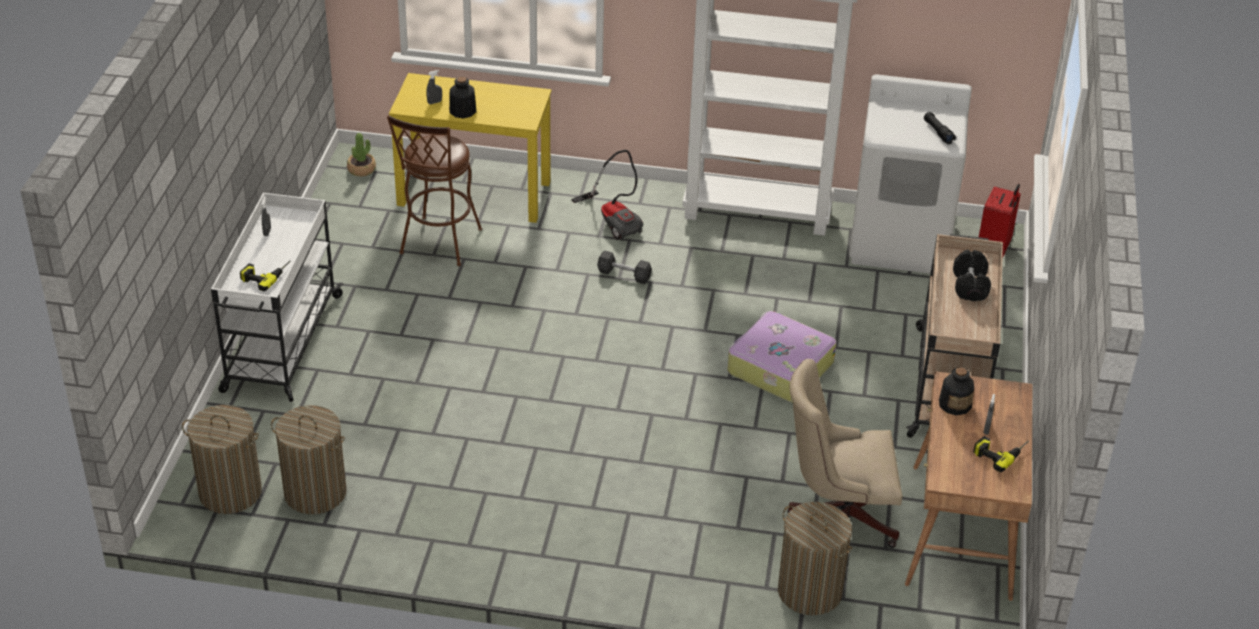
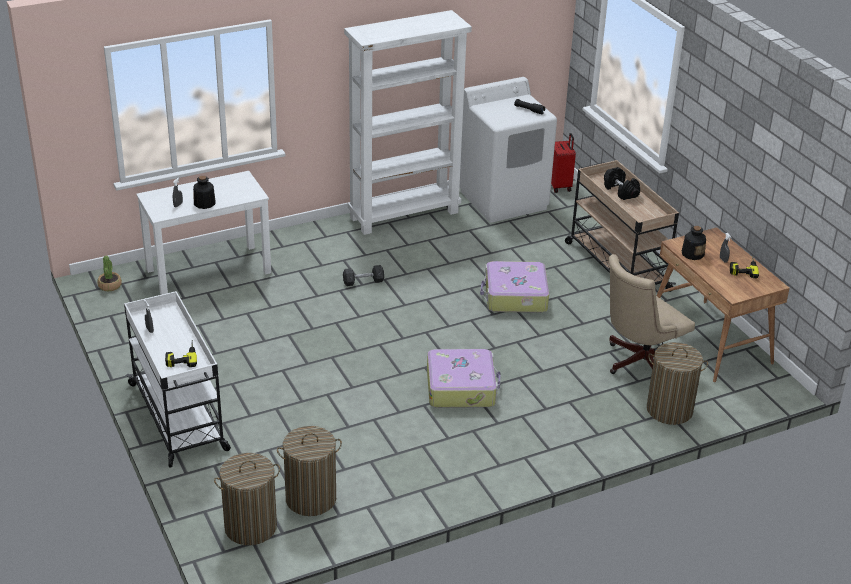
camera: 35 degrees left, 5 degrees down
(438, 245) = (220, 312): brown stool -> none
(475, 193) = (209, 271): yellow desk -> white desk
(598, 447) = (461, 387): none -> suitcase
(614, 220) = (321, 252): vacuum cleaner -> none

